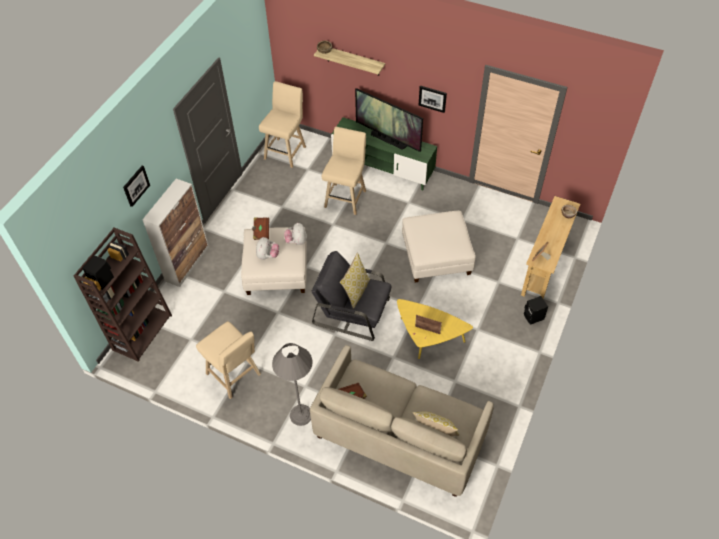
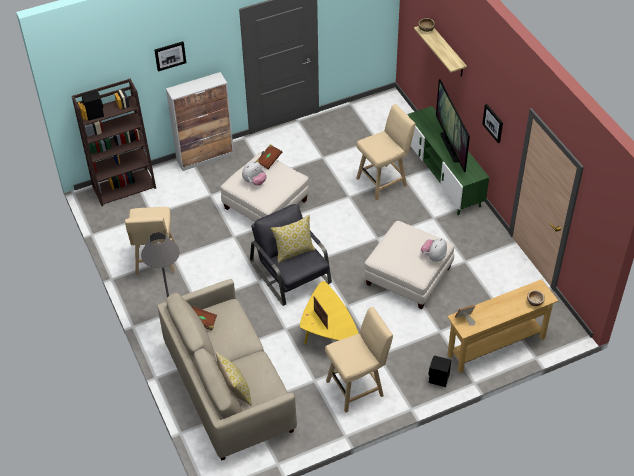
camera: 40 degrees right, 5 degrees down
(286, 151) = (374, 114): beige stool -> beige stool (357, 387)
(296, 241) = (289, 185): plush toy -> plush toy (433, 256)

